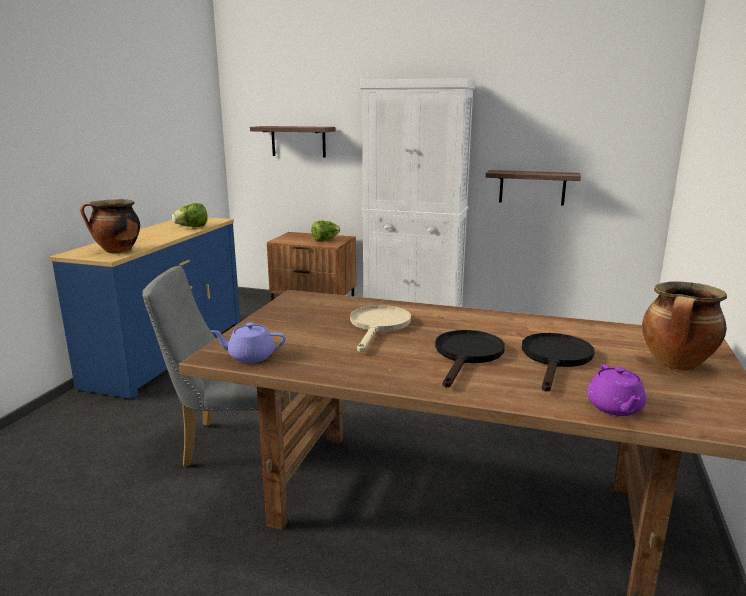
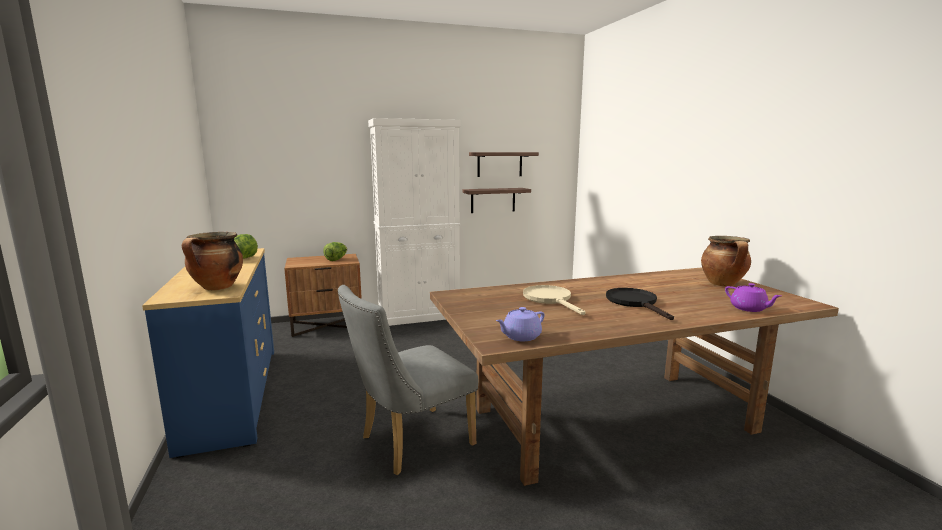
camera: 35 degrees left, 5 degrees down
(298, 141) = (293, 173): shelf -> shelf (499, 164)
(556, 359) = (675, 294): black frying pan -> none

